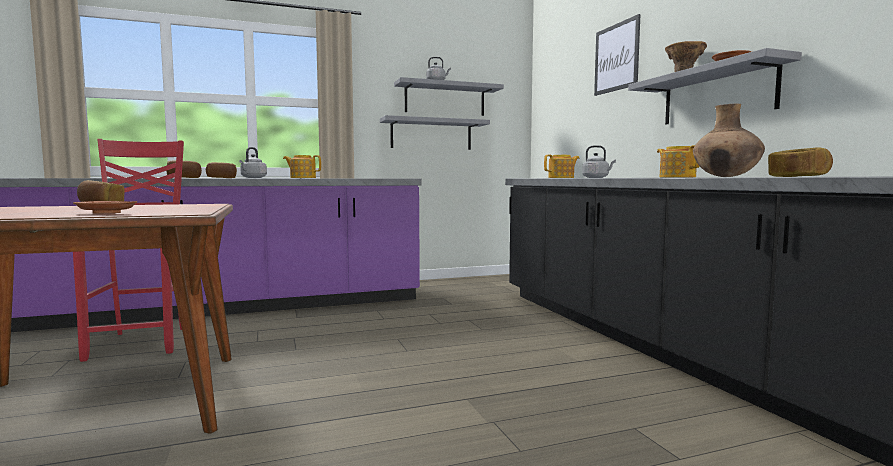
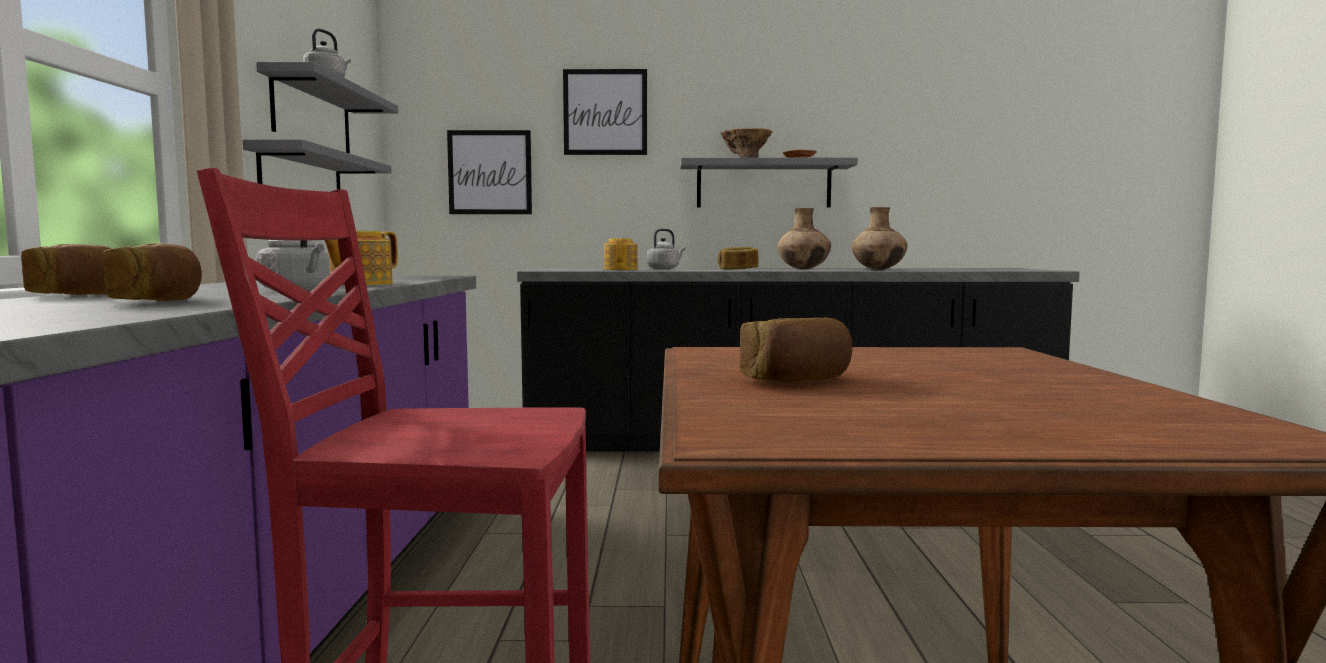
camera: 70 degrees left, 0 degrees up
(107, 213) = (1029, 367): brown plate -> none
(565, 115) = (490, 172): none -> picture
(677, 177) = (803, 269): teapot -> brown vase
(798, 176) = (918, 269): bread -> bread (738, 269)

